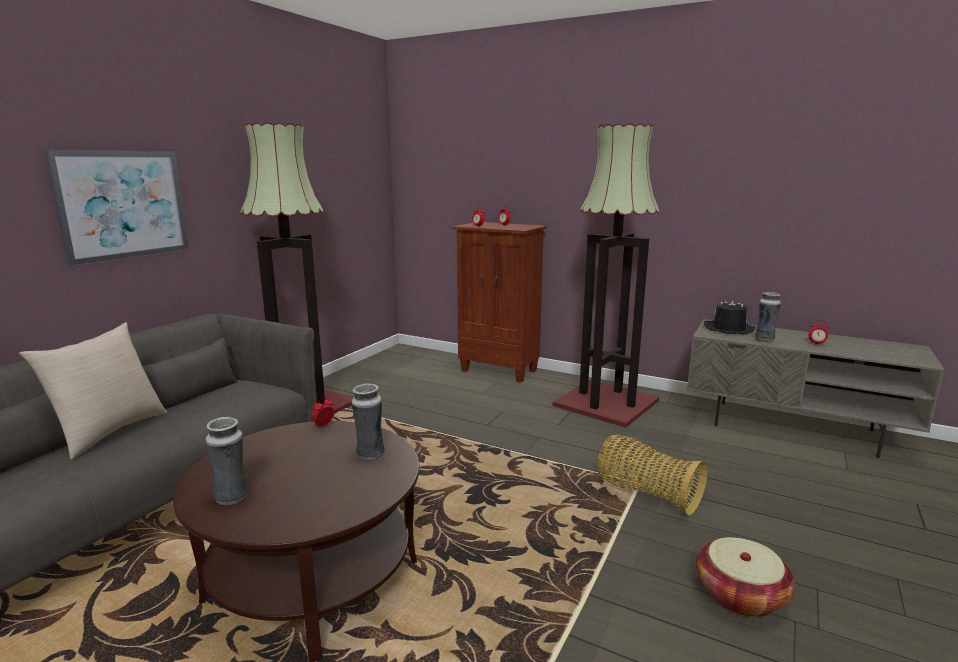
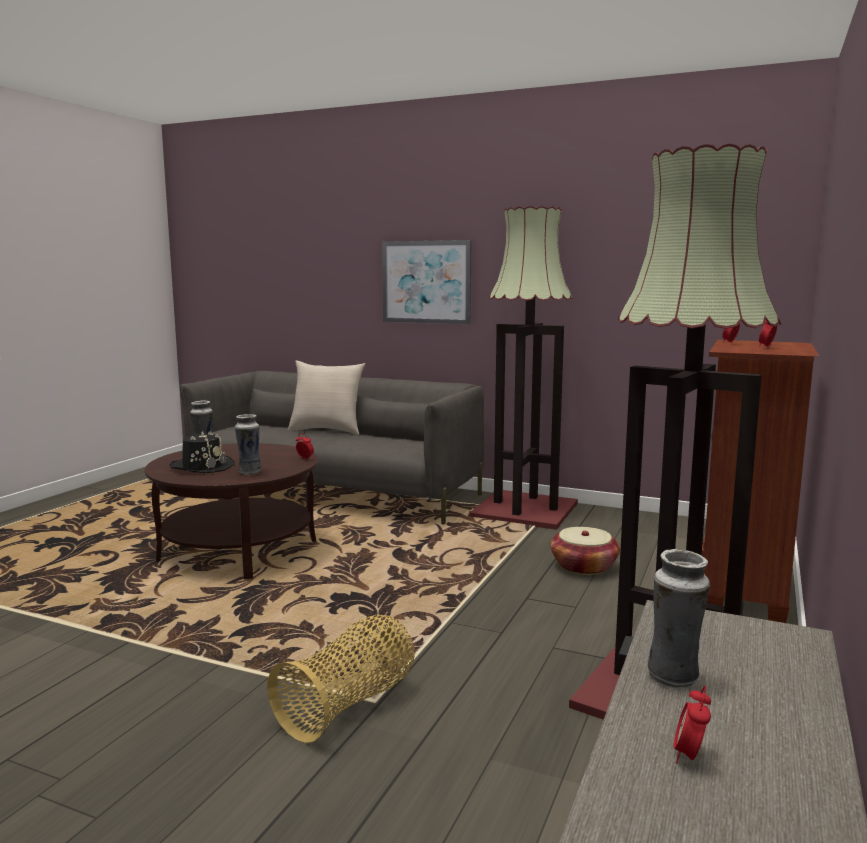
camera: 85 degrees right, 5 degrees down
(728, 329) = (746, 646): black hat -> black hat (202, 467)
(740, 595) = (121, 746): basket -> basket (583, 567)

